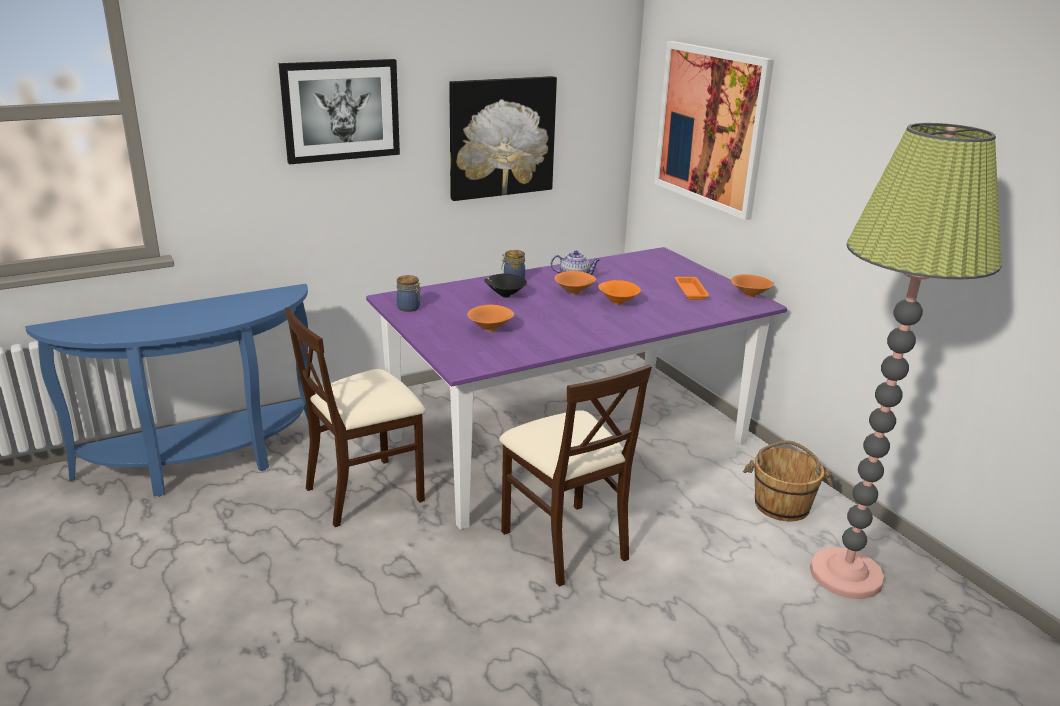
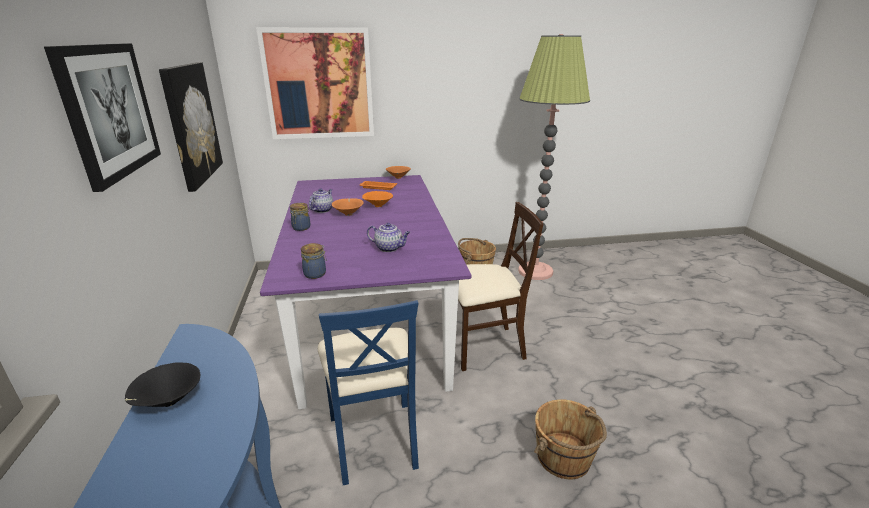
camera: 70 degrees left, 0 degrees up
(365, 492) = (374, 439): beige chair -> blue chair
(376, 634) = (564, 458): none -> brown bucket
(491, 329) = (389, 248): orange bowl -> teapot
(504, 295) = (329, 235): black bowl -> black bowl (168, 402)

